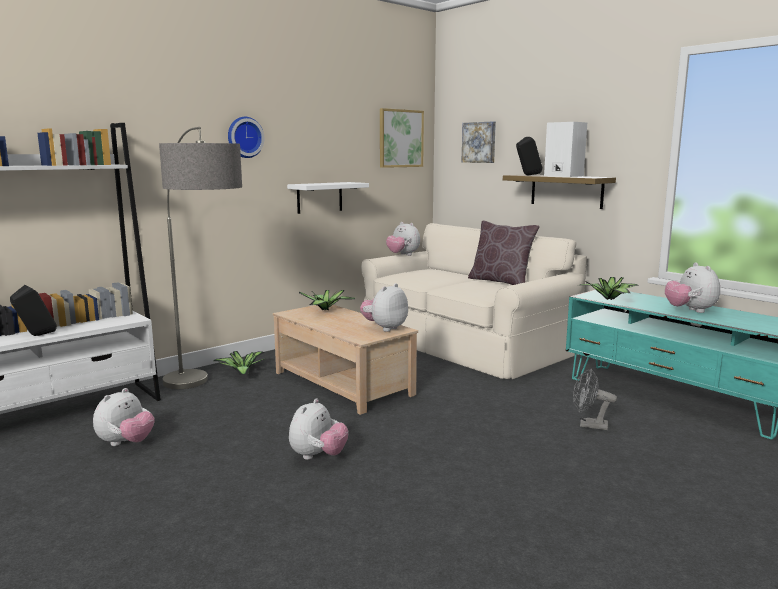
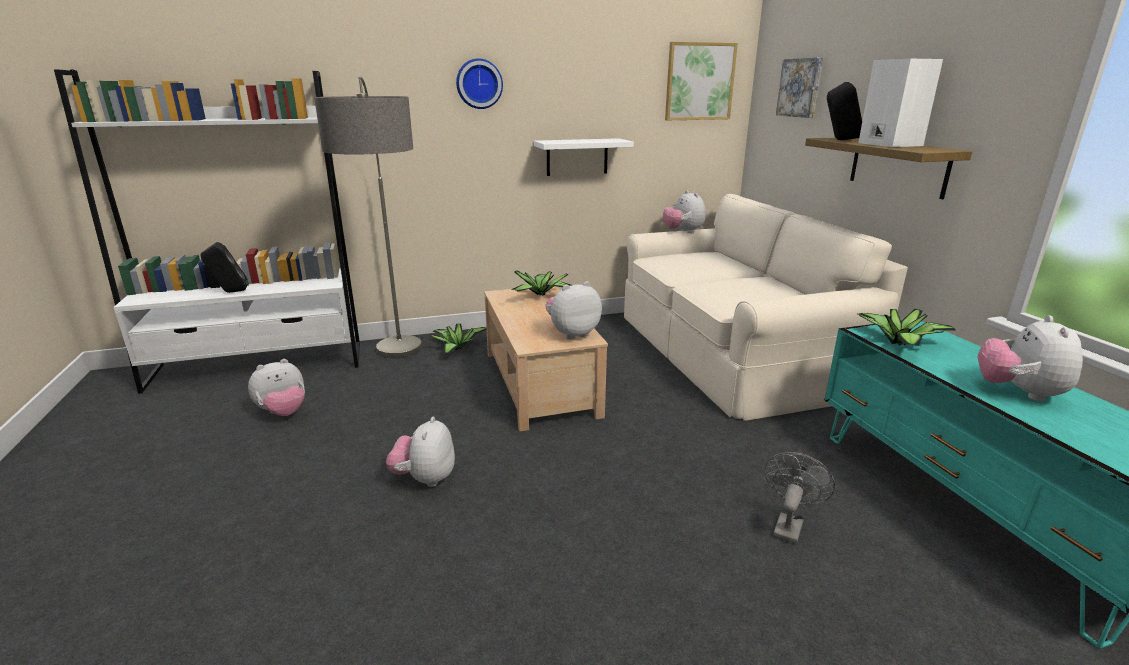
camera: 25 degrees right, 10 degrees up
(318, 456) = (425, 478): plush toy -> plush toy turned 135 degrees clockwise
(501, 281) = (781, 284): brown pillow -> none
(588, 425) = (788, 525): grey fan -> grey fan turned 75 degrees clockwise

